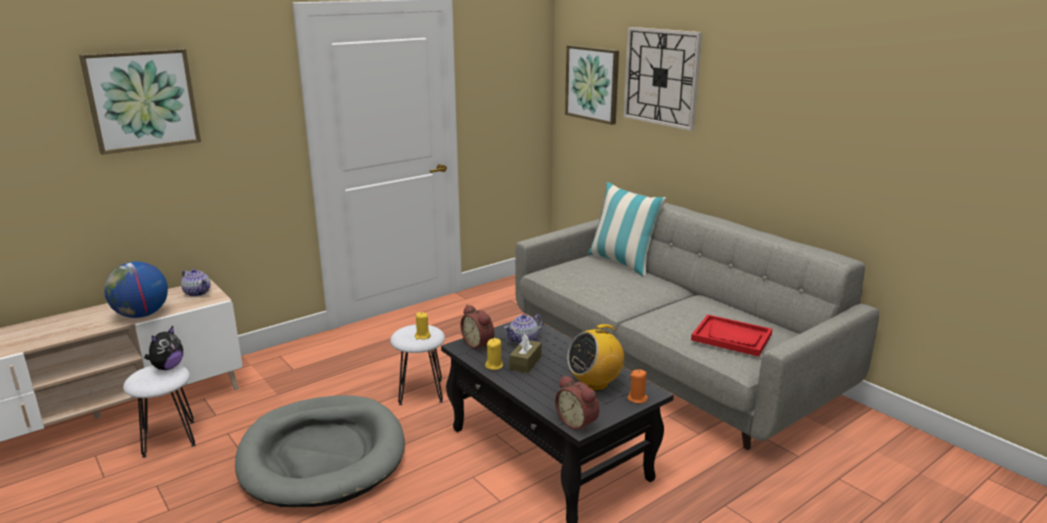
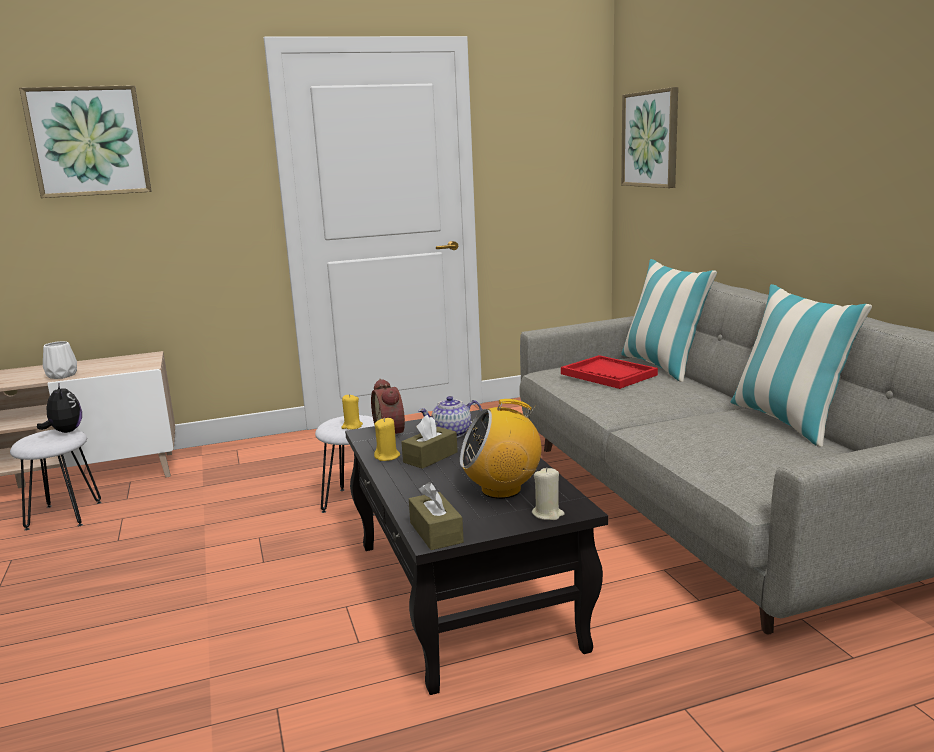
camera: 20 degrees right, 5 degrees down
(141, 315) = (63, 375): globe -> white vase
(167, 367) = (65, 432): plush toy -> plush toy turned 75 degrees counterclockwise
(197, 293) = (136, 361): teapot -> none
(322, 455) = (196, 554): grey dog bed -> none
(578, 422) = (436, 532): alarm clock -> brown tissue box
(637, 398) = (548, 514): orange candle -> beige candle
(661, 77) = (725, 111): wall clock -> none
(730, 306) = (787, 421): none -> pillow
(731, 337) = (759, 456): red tray -> red tray (609, 374)

